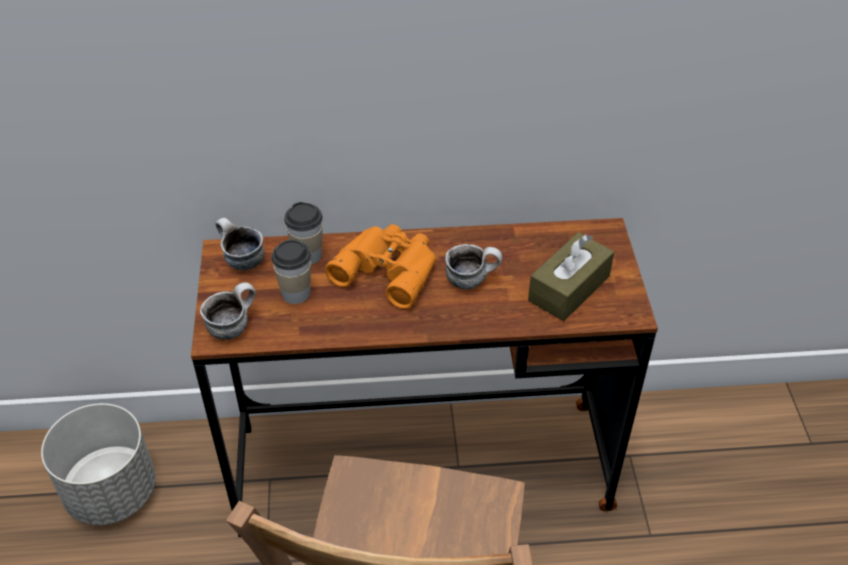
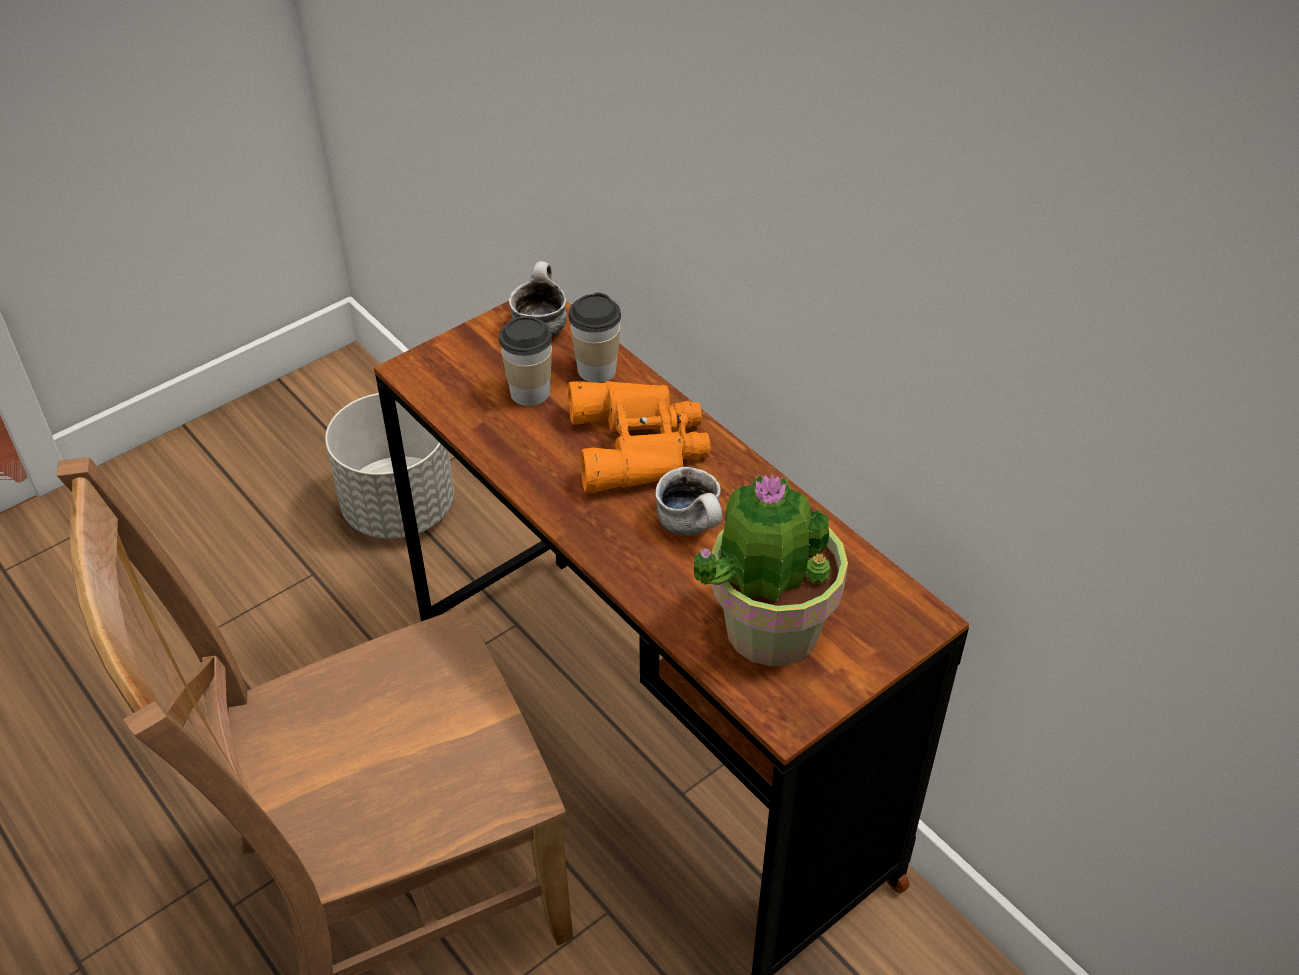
camera: 55 degrees right, 0 degrees up
(232, 325) = (440, 372): mug -> none
(569, 288) = (770, 629): brown tissue box -> potted plant

